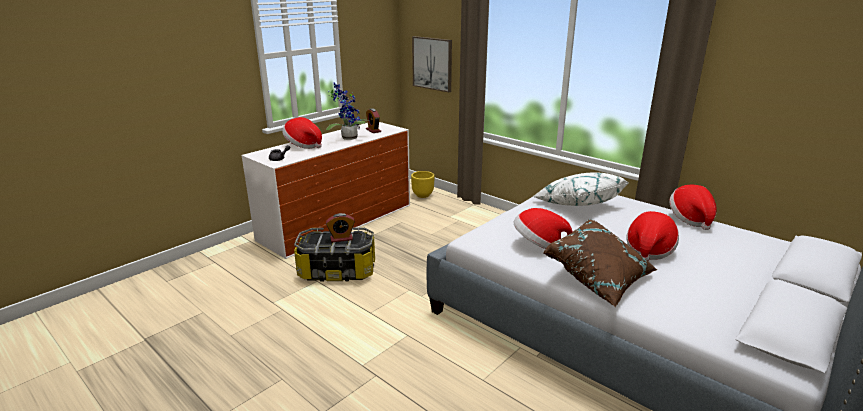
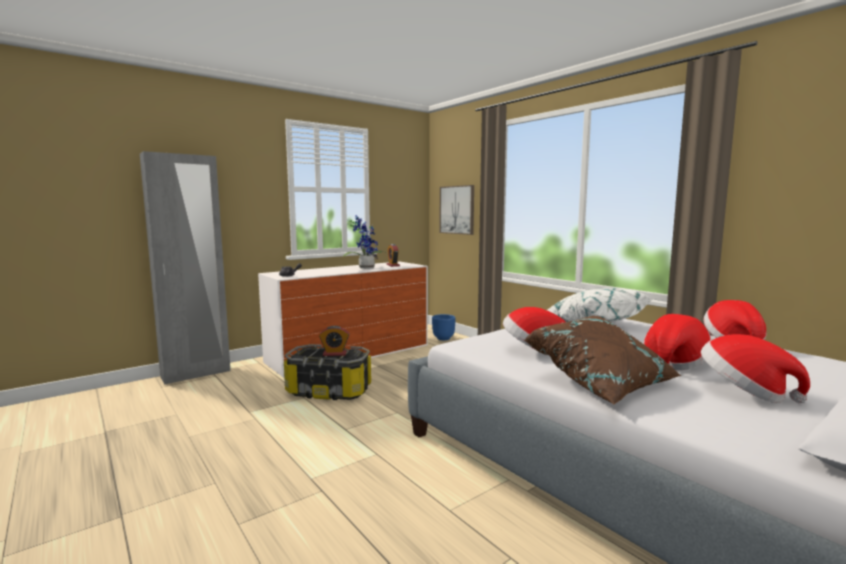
camera: 10 degrees right, 15 degrees down
(193, 261) = (196, 374): none -> grey wardrobe
(303, 145) = (319, 270): hat -> hat (744, 392)
(423, 195) = (443, 338): yellow planter -> blue planter

